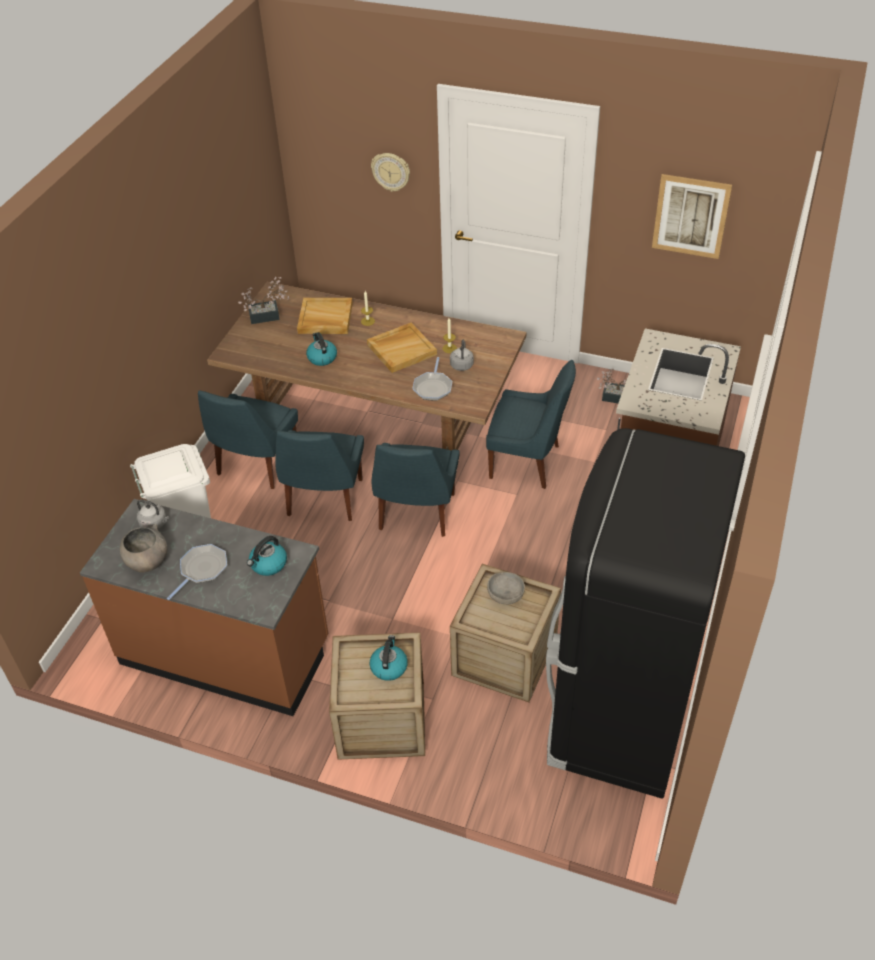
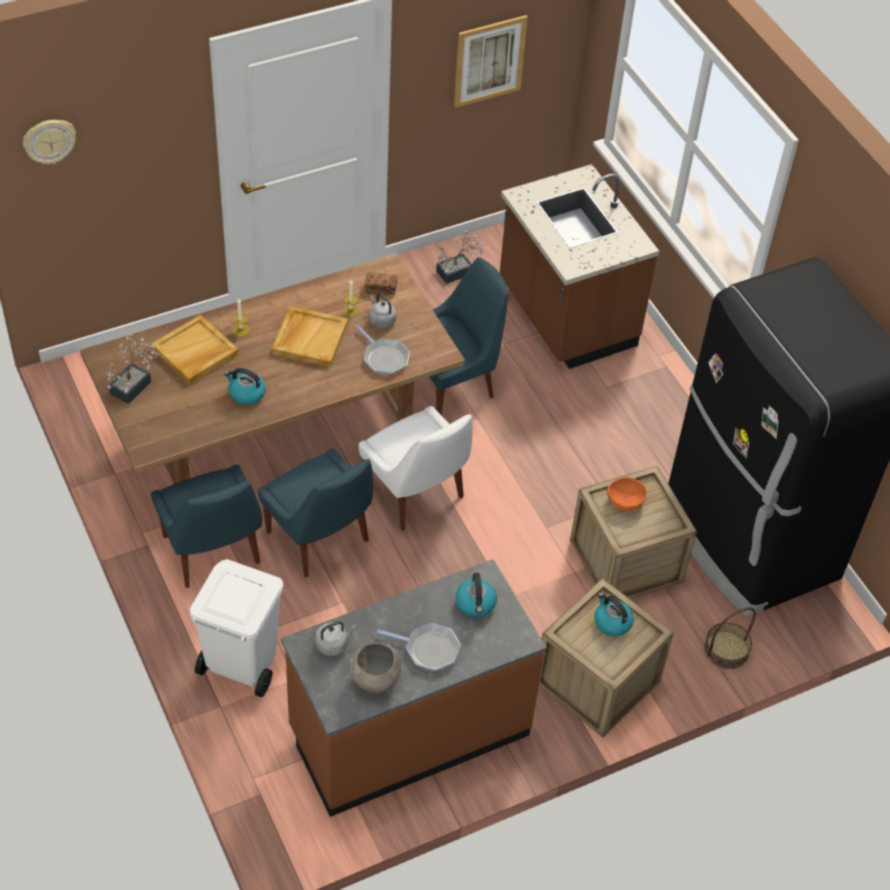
camera: 50 degrees left, 5 degrees up
(202, 569) = (428, 649): frying pan -> frying pan turned 120 degrees clockwise
(391, 171) = (157, 154): wall clock -> wall clock (49, 141)
(416, 514) = (416, 494): blue chair -> white chair
(487, 346) = (380, 288): none -> bread
(502, 775) = (726, 650): none -> basket
(505, 595) = (625, 501): grey bowl -> orange bowl

